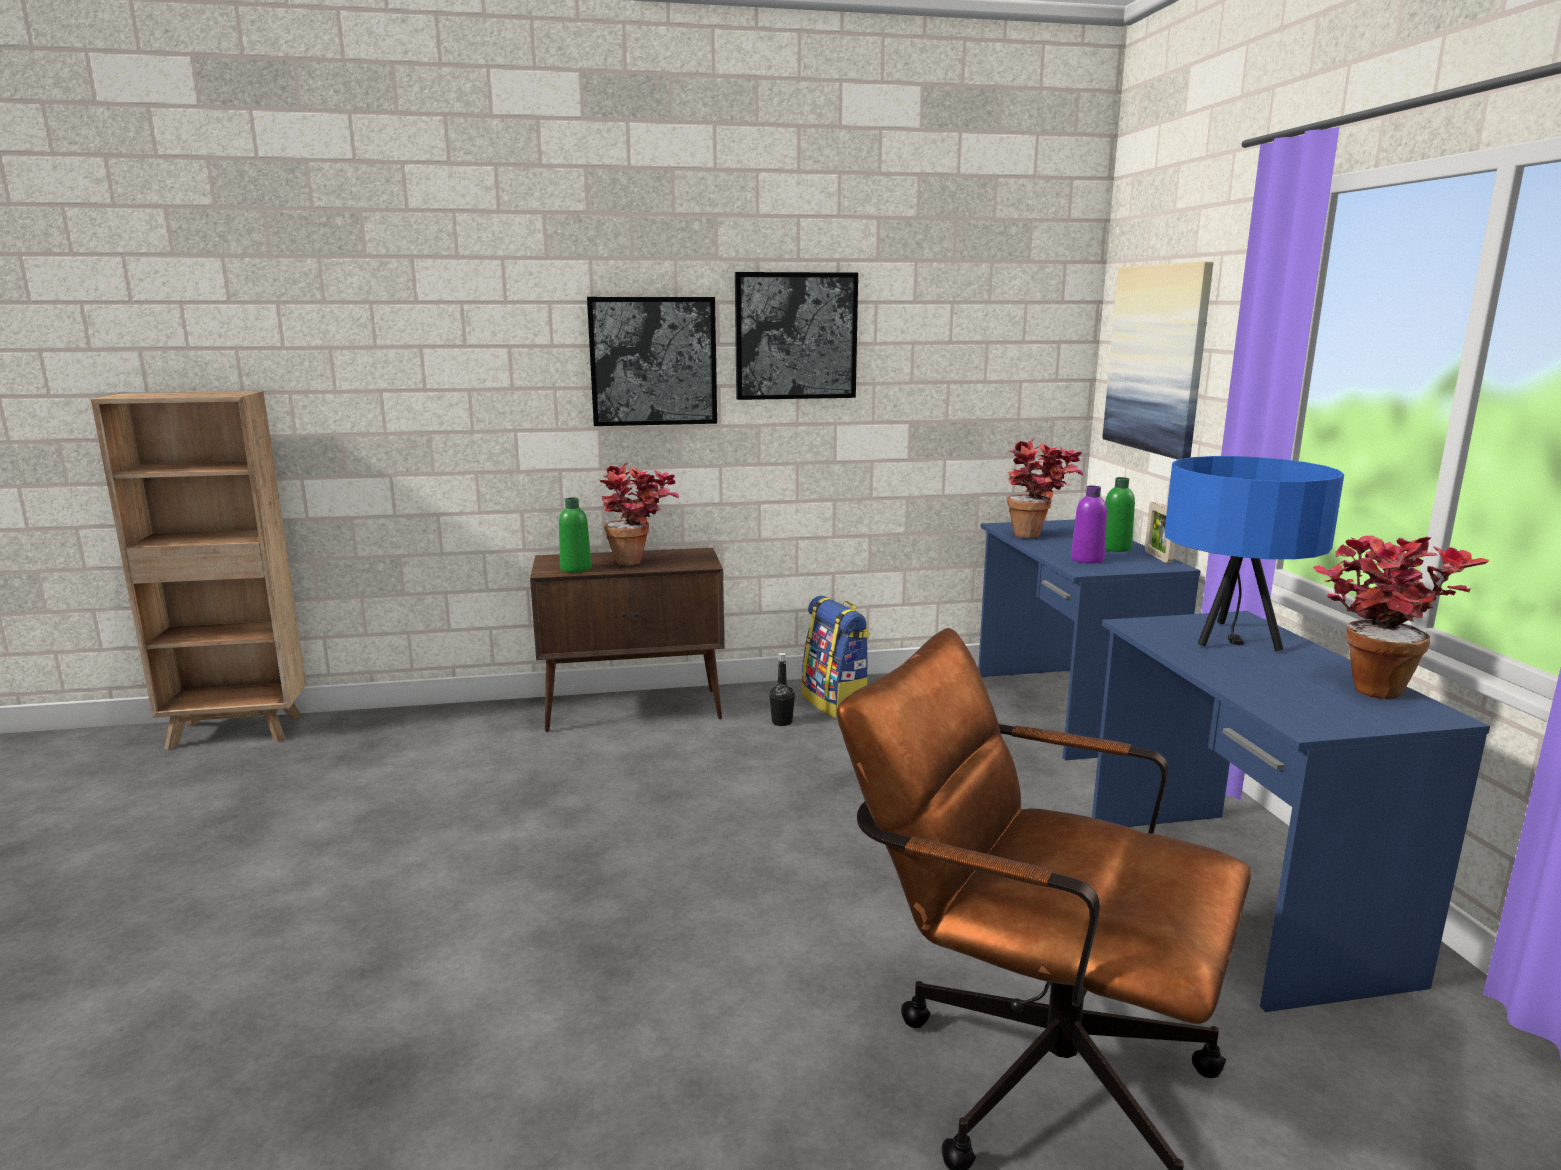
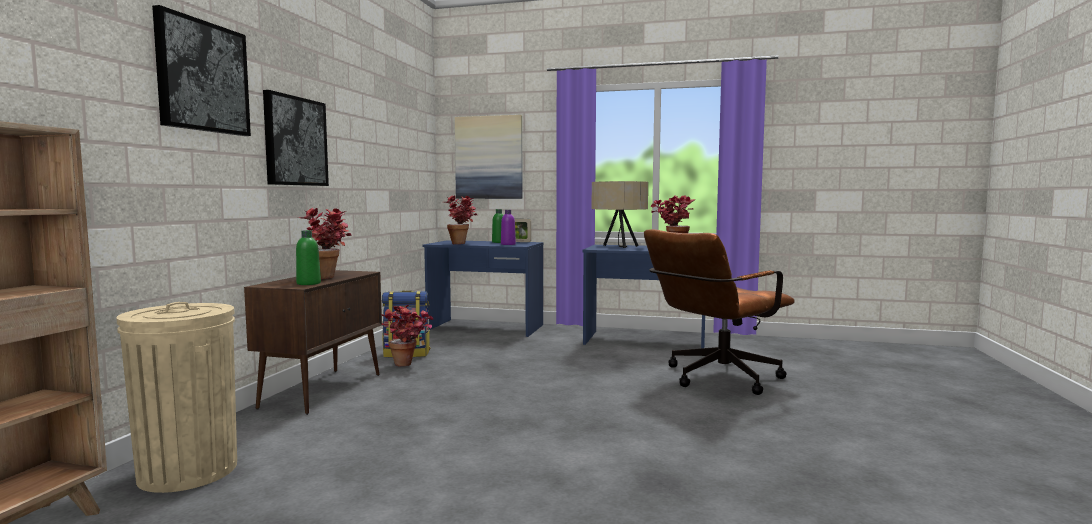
camera: 65 degrees left, 10 degrees down
(370, 738) = (188, 471): none -> beige trash can
(782, 722) = (408, 365): black bottle -> potted plant
(795, 336) = (351, 134): picture -> picture (202, 77)
(1232, 637) = (619, 246): blue table lamp -> beige table lamp

